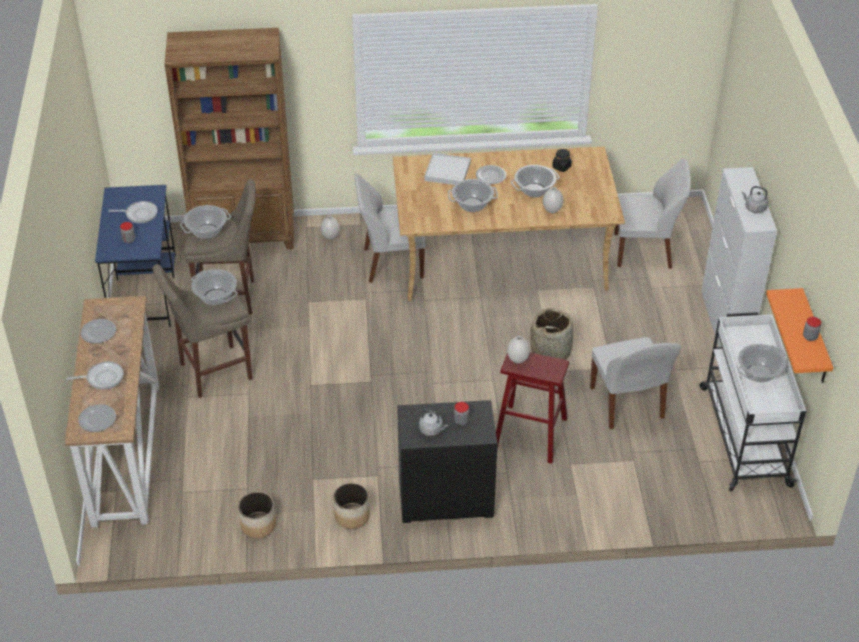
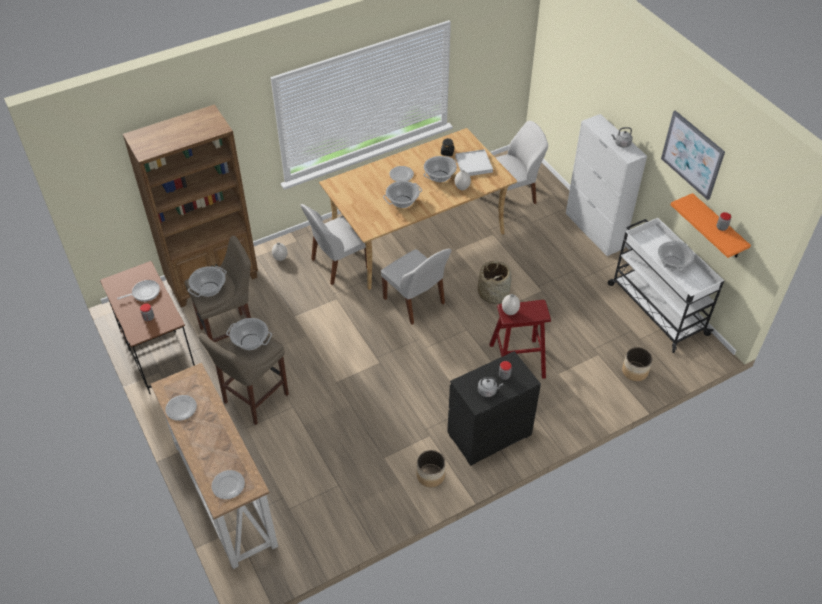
camera: 25 degrees left, 5 degrees up
(102, 378) = (210, 447): frying pan -> none
(144, 290) = (157, 351): blue desk -> brown desk
(258, 525) = (365, 512): planter -> planter (634, 371)
(447, 171) = (368, 181): white tray -> white tray (474, 164)
(627, 404) = (568, 314): white chair -> white chair (415, 302)
(807, 236) = (692, 154): none -> picture

